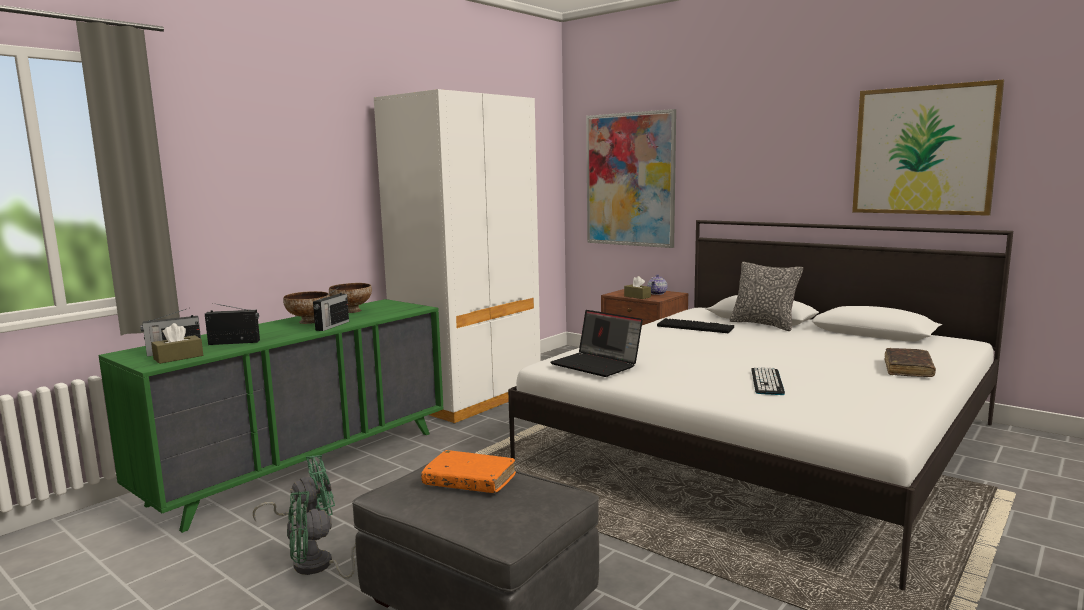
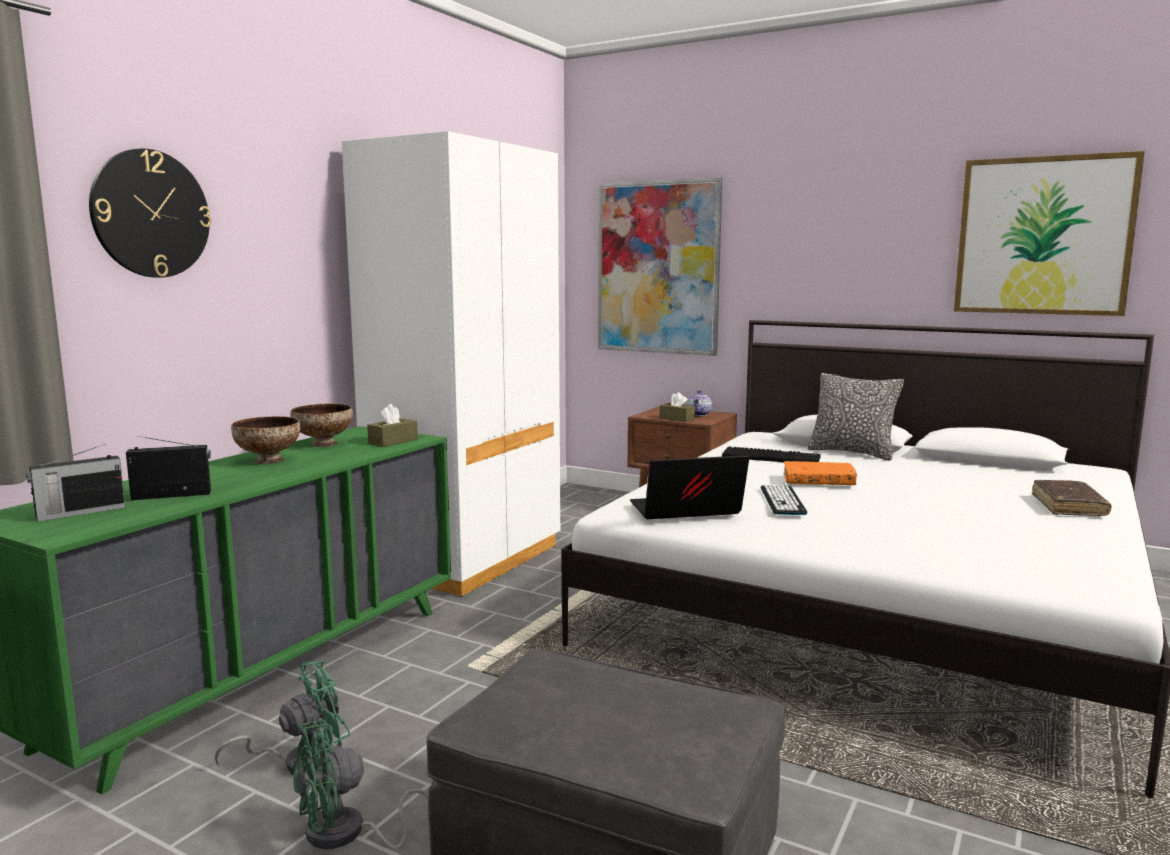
camera: 10 degrees left, 0 degrees up
(178, 357) = (93, 522): brown tissue box -> brown tissue box (393, 441)
(234, 155) = (151, 214): none -> wall clock
(332, 326) = (309, 466): radio -> none
(469, 481) = (595, 693): orange book -> orange book (818, 482)
(597, 364) = (685, 511): laptop -> laptop turned 135 degrees clockwise
(767, 382) = (916, 528): keyboard -> keyboard (782, 500)

